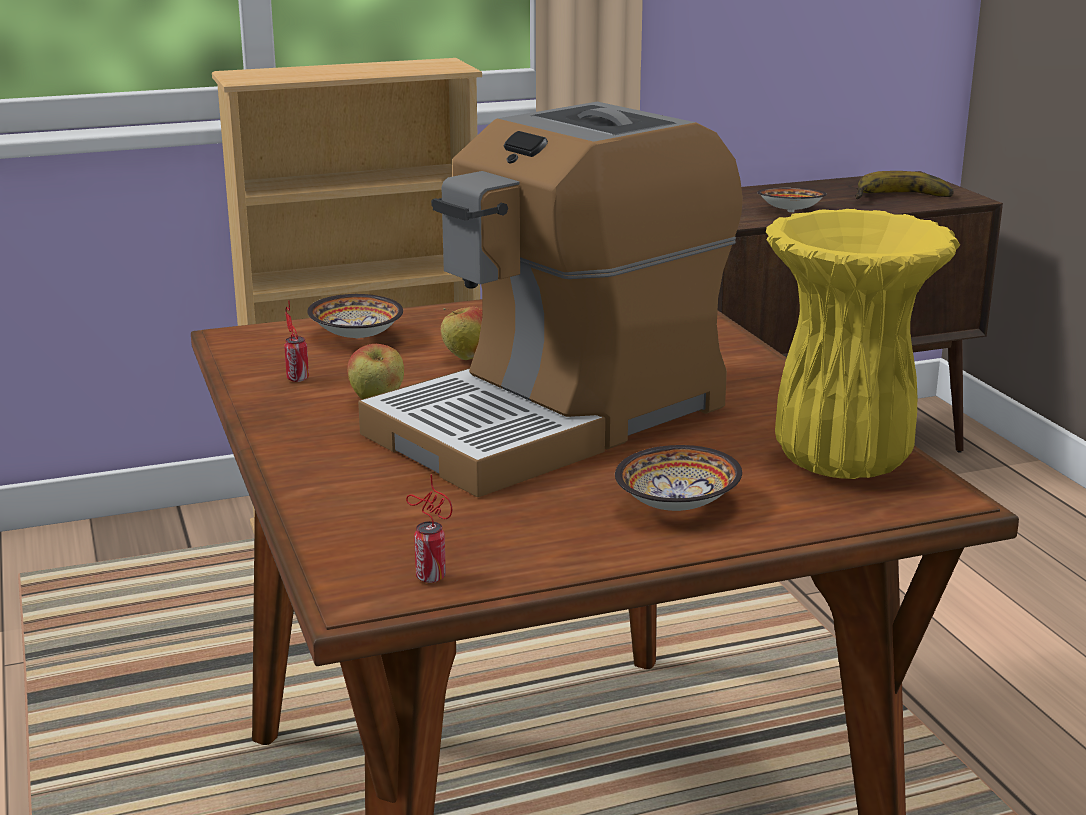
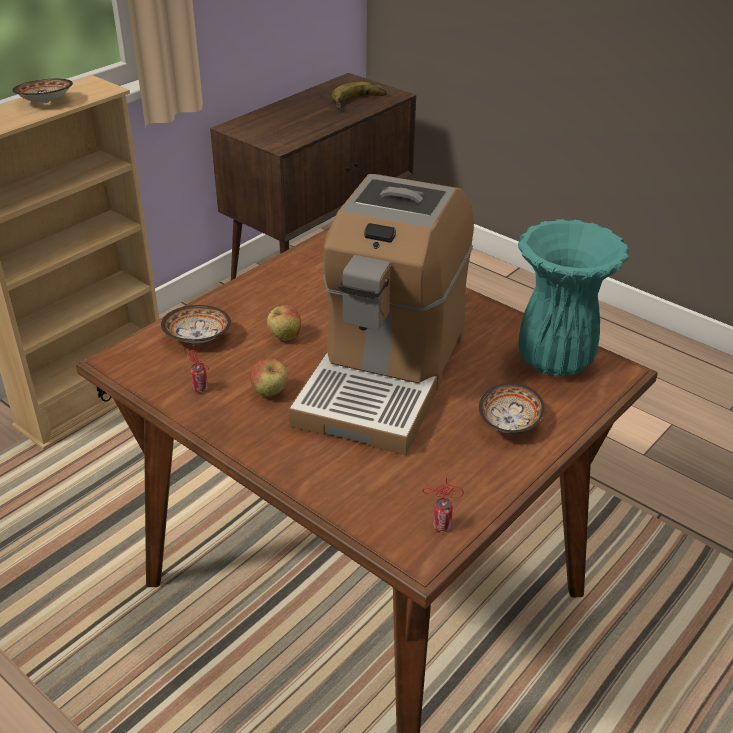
camera: 30 degrees left, 15 degrees up
(790, 211) = (306, 128): bowl -> bowl (46, 102)
(839, 463) = (554, 362): yellow vase -> turquoise vase

